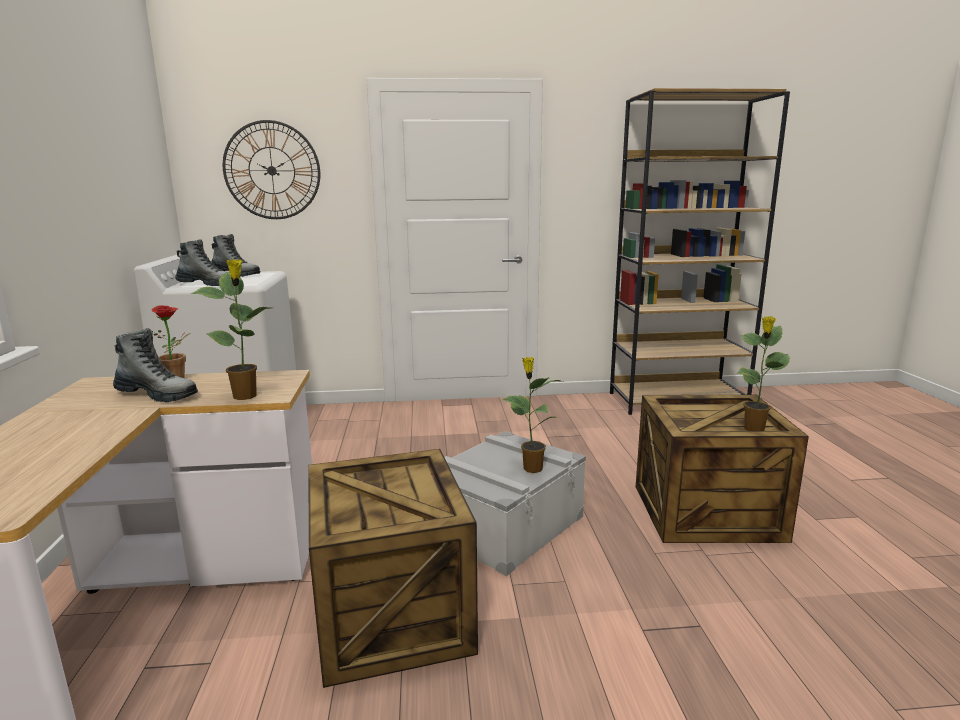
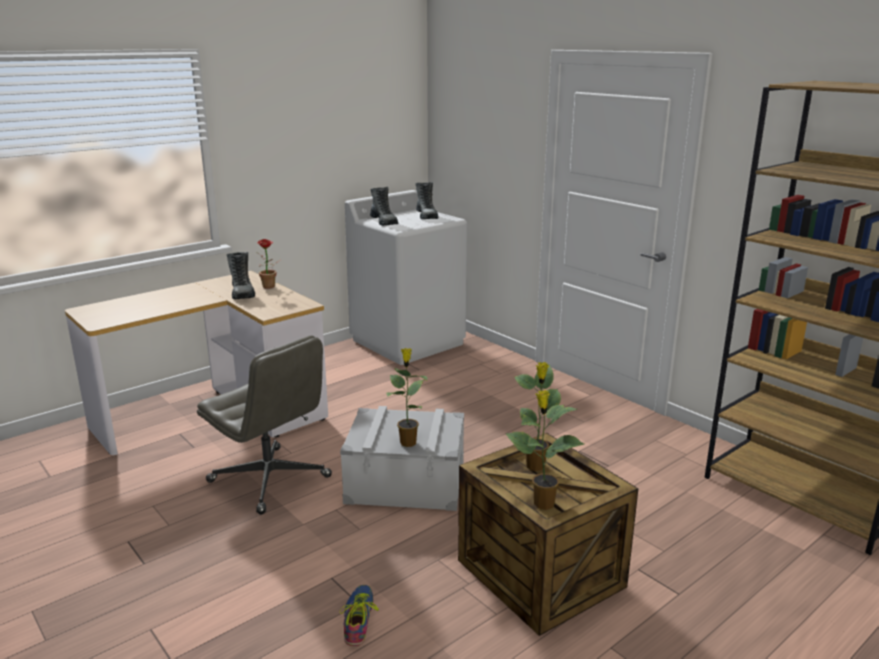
camera: 55 degrees right, 5 degrees up
(246, 396) = (260, 309): potted plant -> potted plant (535, 466)
(272, 170) = (481, 129): wall clock -> none
(394, 613) = (271, 480): crate -> grey office chair
(728, 634) = (358, 619): none -> shoe

